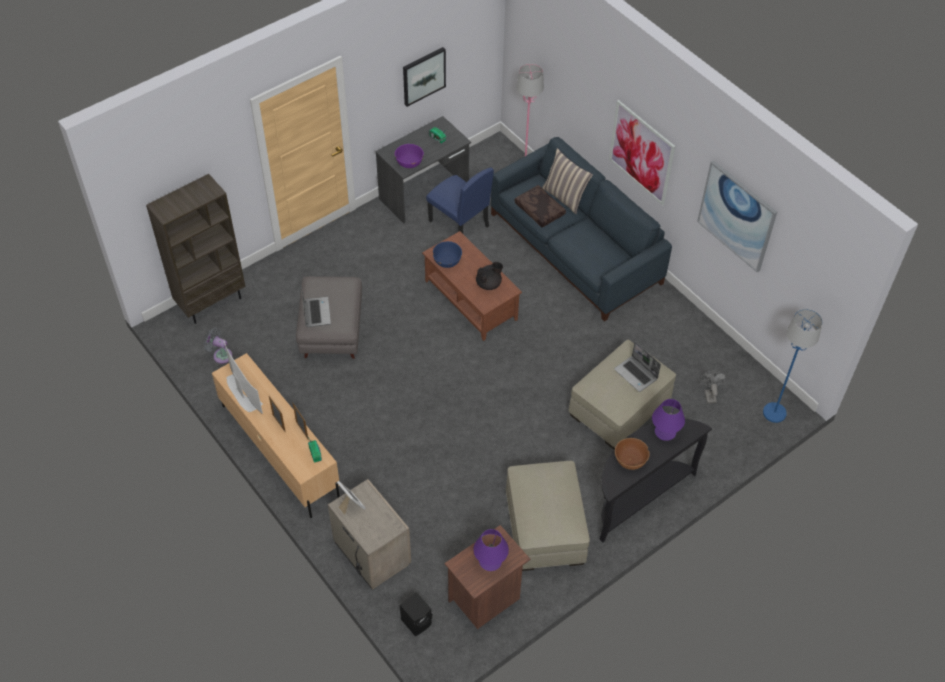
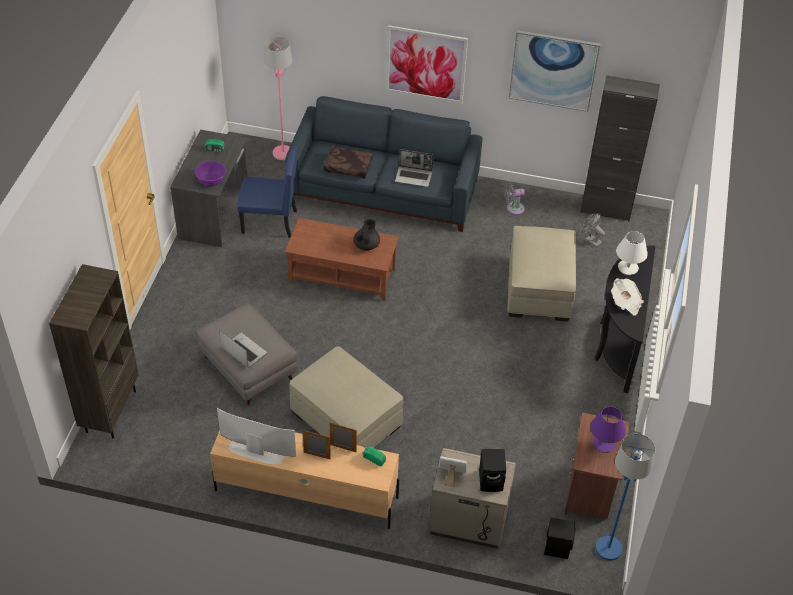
camera: 40 degrees left, 5 degrees down
(221, 355) = (167, 449): grey fan -> grey fan (513, 208)
(376, 529) = (492, 481): none -> black speaker
(423, 76) = (184, 91): picture -> none
(447, 261) = (313, 246): blue bowl -> none
(544, 527) = (576, 410): beige ottoman -> beige ottoman (345, 419)
(565, 197) = (356, 146): pillow -> none
(630, 460) = (626, 303): brown bowl -> newspaper
(636, 374) = (550, 246): laptop -> laptop (414, 177)
(665, 432) = (627, 268): purple table lamp -> white table lamp
(752, 375) = (606, 209): none -> black cabinet
(774, 413) = (646, 226): blue floor lamp -> blue floor lamp (608, 549)

